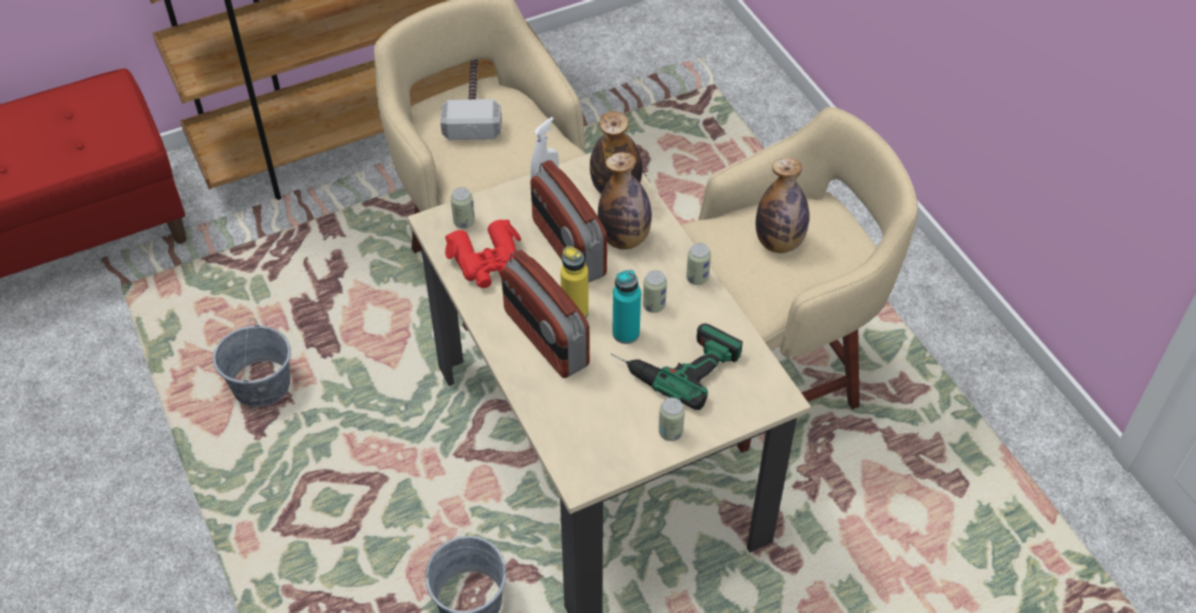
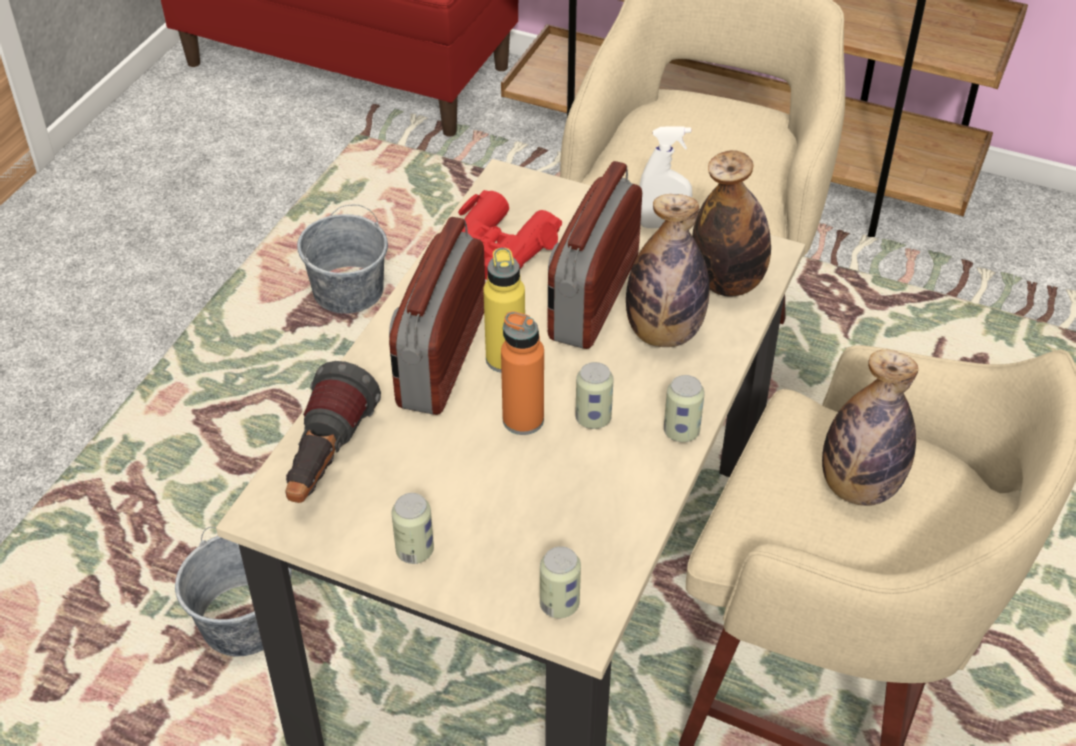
camera: 50 degrees right, 5 degrees down
(464, 222) = (532, 200): can -> can (559, 604)
(473, 103) = (725, 119): hammer -> none
(571, 432) = (327, 461): none -> flashlight
(626, 333) = (523, 420): turquoise bottle -> orange bottle
(674, 361) = (527, 488): power drill -> none

